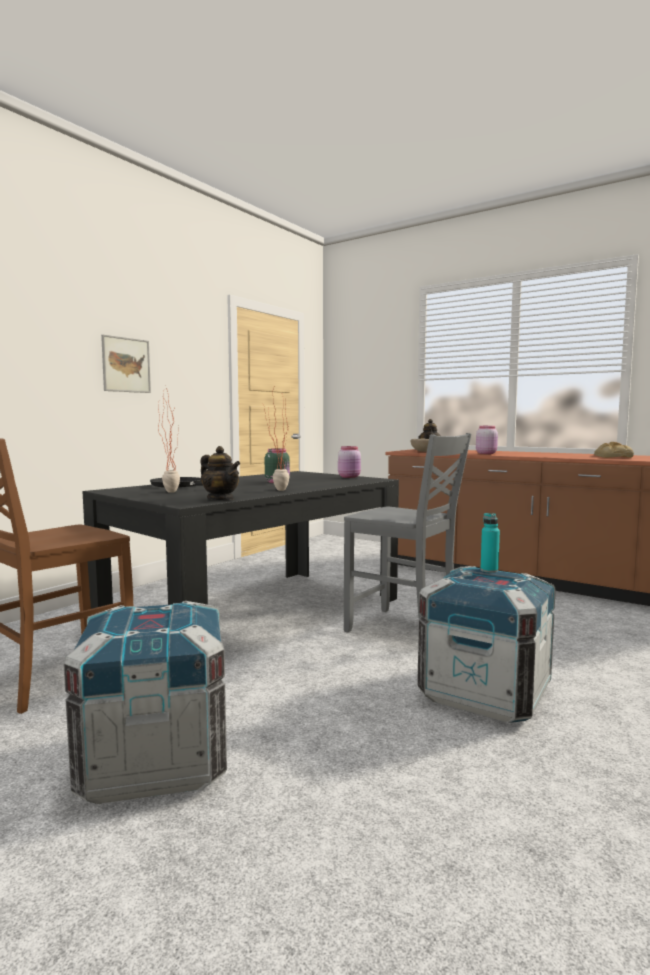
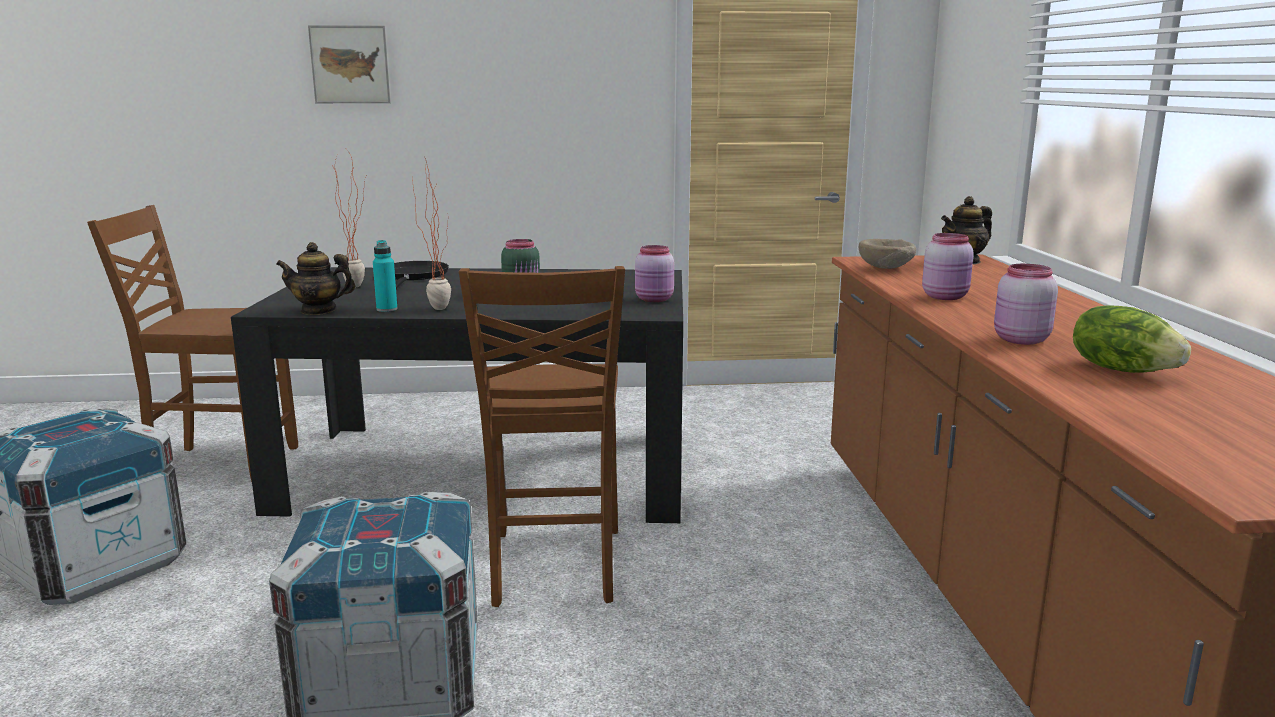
camera: 50 degrees right, 10 degrees up
(126, 365) = (475, 94): picture -> picture (350, 64)
(220, 499) = (318, 310): teapot -> teapot turned 90 degrees clockwise
(404, 630) = (553, 568): grey chair -> brown chair
(489, 570) = (421, 512): turquoise bottle -> turquoise bottle (387, 309)
(562, 456) = (1019, 340): none -> pink jar
(612, 457) = (1122, 369): bread -> lettuce

